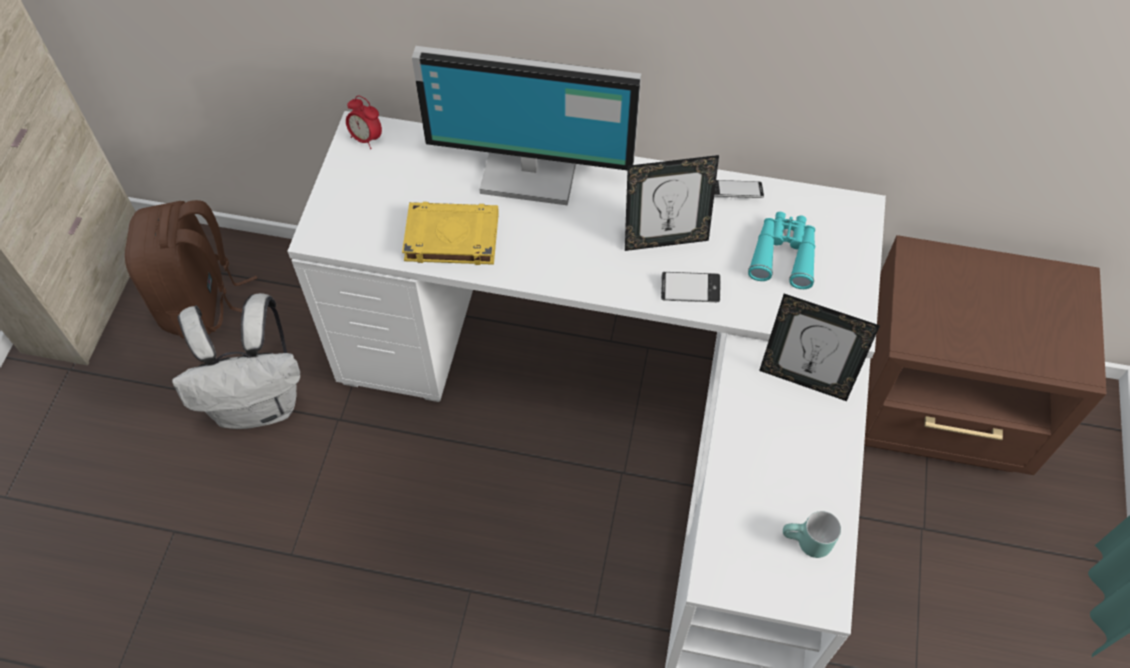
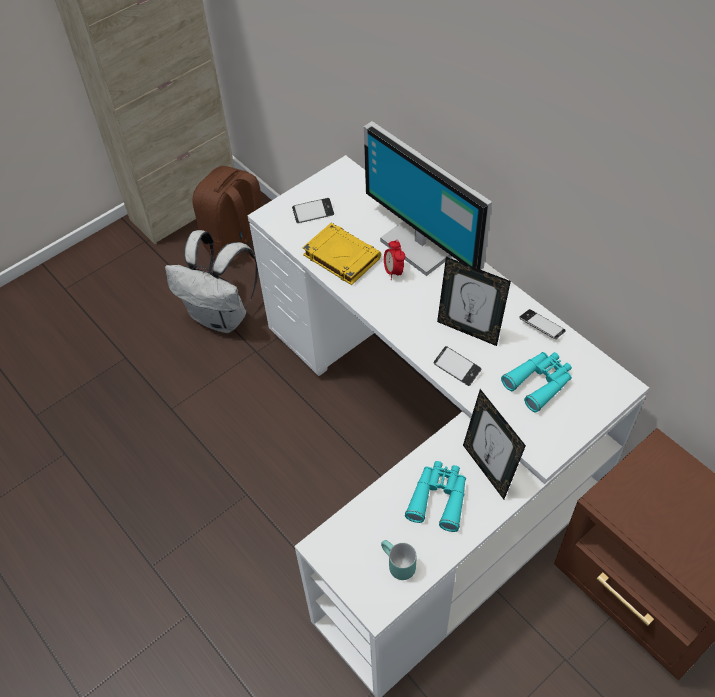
camera: 40 degrees right, 5 degrees down
(366, 138) = (343, 176): alarm clock -> alarm clock (394, 271)
(369, 203) = (313, 213): none -> phone
(785, 443) = (439, 498): none -> turquoise binoculars

